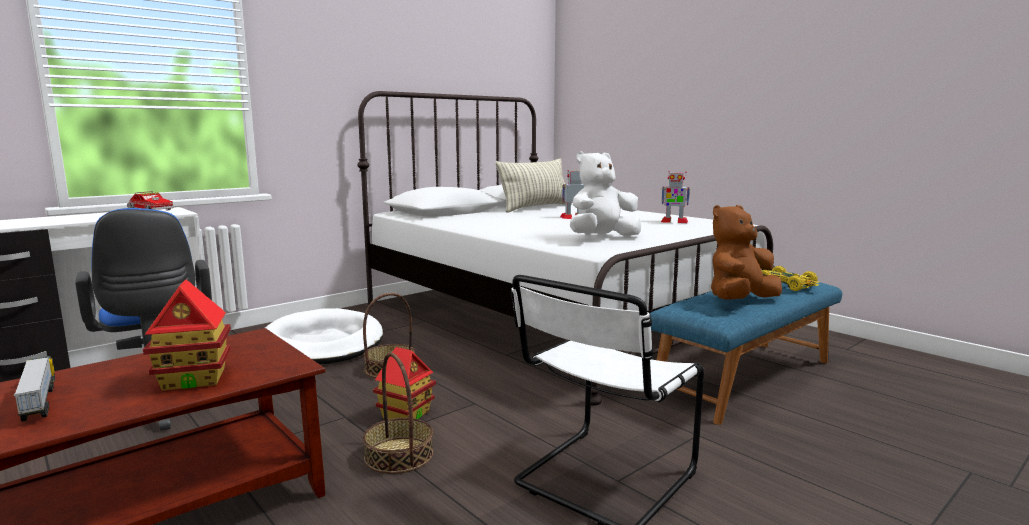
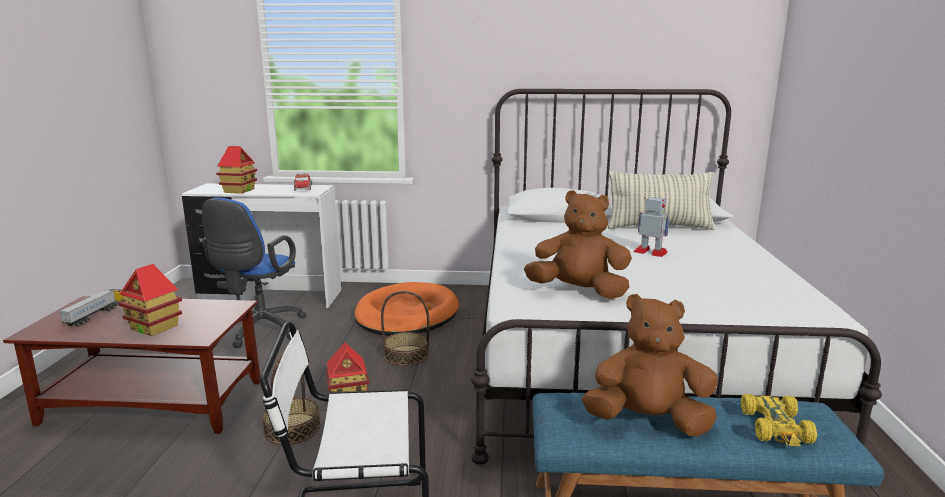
camera: 45 degrees right, 5 degrees up
(50, 222) = (239, 191): none -> toy house
(323, 343) = (407, 314): white dog bed -> orange dog bed
(602, 238) = (578, 292): white plush toy -> brown plush toy
(674, 221) = (747, 288): toy robot -> none

